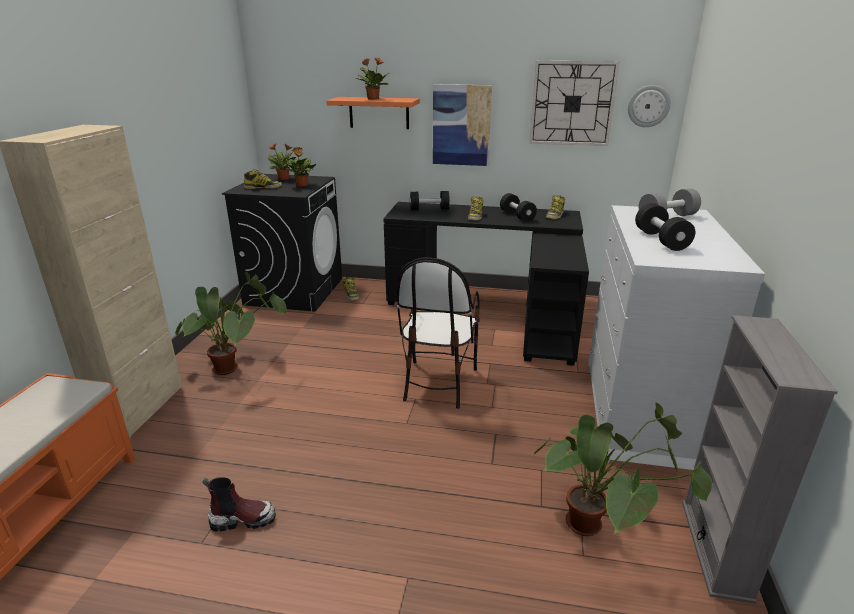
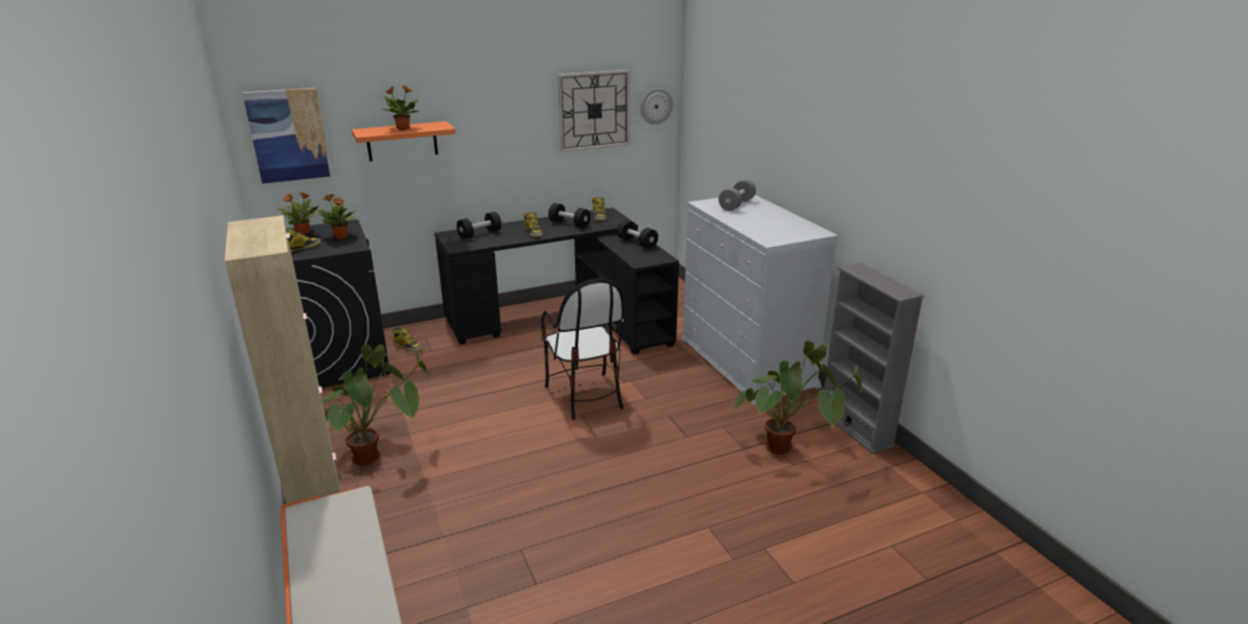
camera: 35 degrees left, 0 degrees up
(242, 519) = (549, 554): boot -> none
(461, 125) = (493, 143): picture -> picture (288, 135)
(661, 240) = (757, 225): black dumbbell -> black dumbbell (637, 243)

